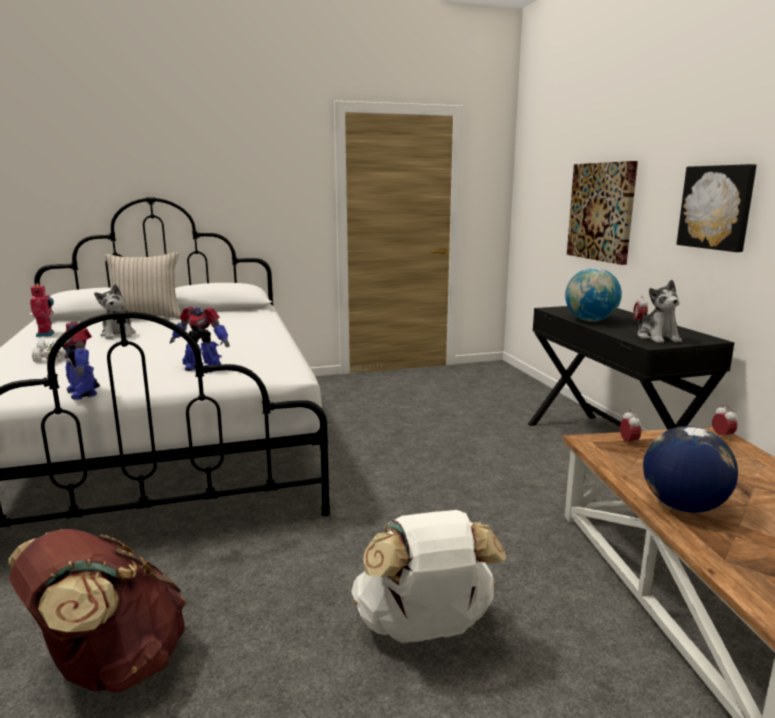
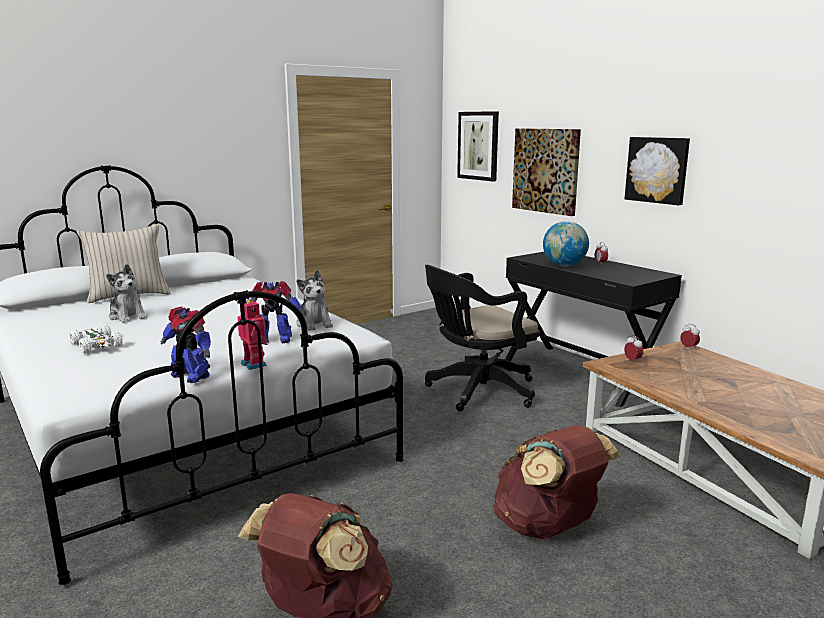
camera: 20 degrees left, 0 degrees up
(46, 334) = (42, 324): toy robot -> toy robot (255, 364)
(424, 629) = (548, 528): white backpack -> brown backpack
(470, 453) = (477, 391): none -> black office chair
(542, 186) = (478, 146): none -> picture
(657, 337) = (628, 276): plush toy -> plush toy (314, 324)
(682, 506) = (703, 399): globe -> none

